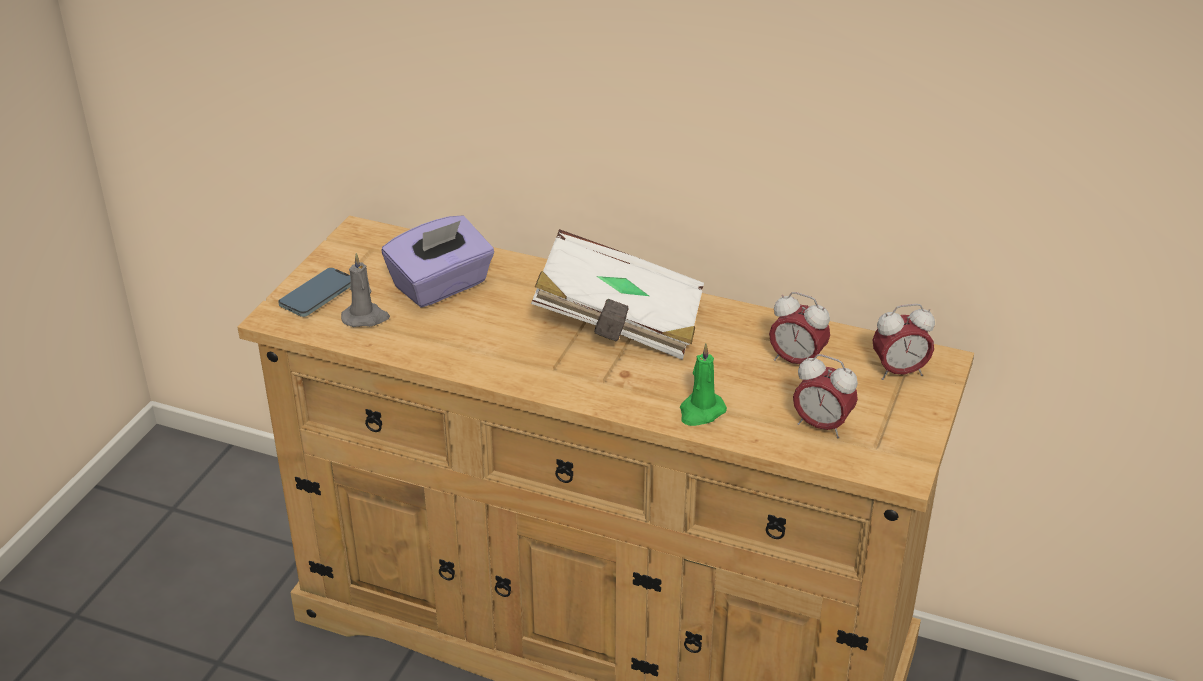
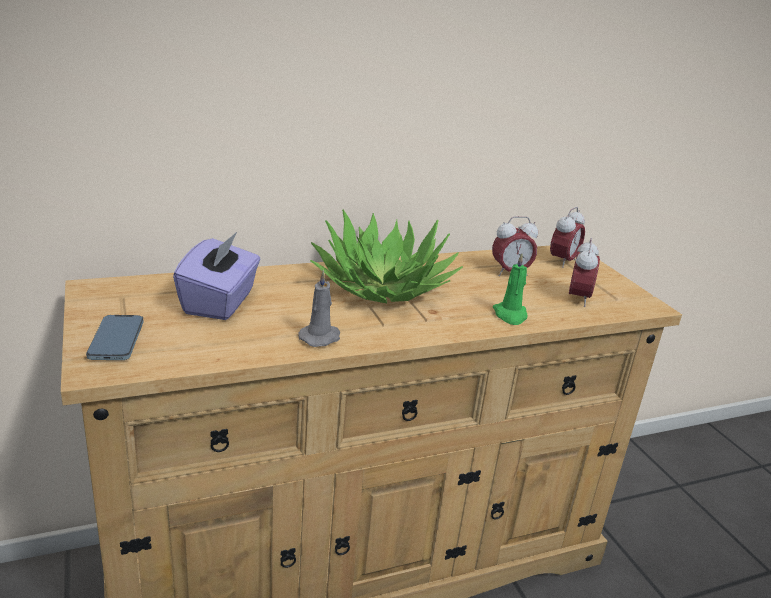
camera: 45 degrees left, 10 degrees down
(366, 318) = (186, 342): grey candle -> grey candle (321, 337)
(619, 323) = (382, 285): white book -> potted plant
(821, 426) = (578, 299): alarm clock -> alarm clock turned 60 degrees counterclockwise

